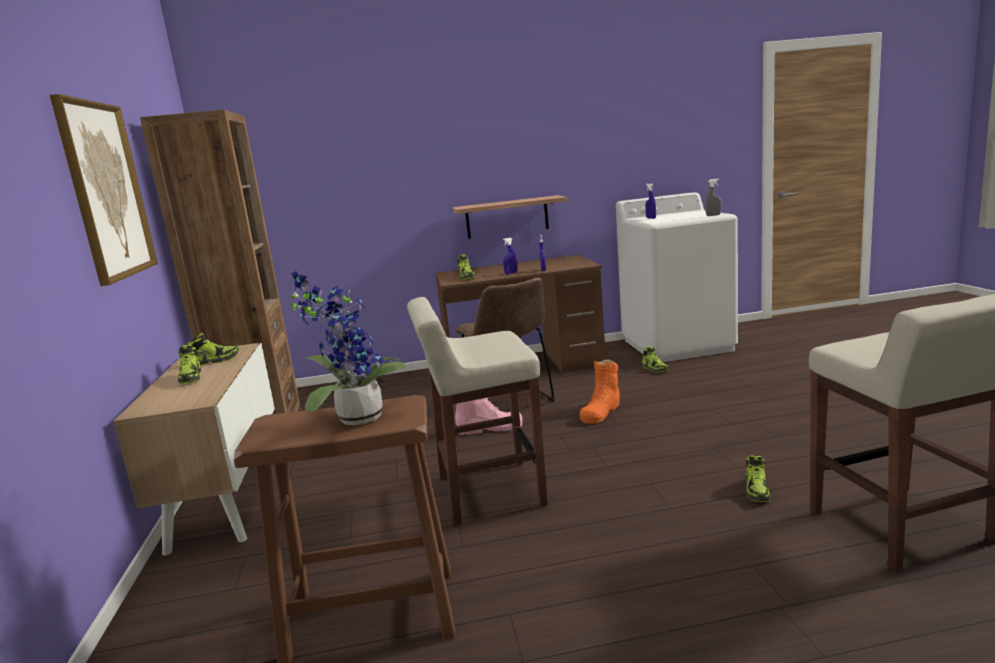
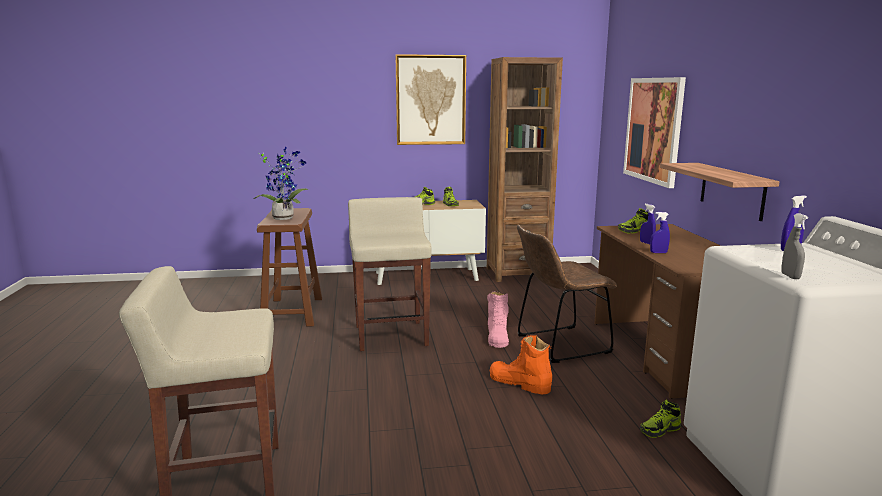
camera: 90 degrees right, 0 degrees up
(358, 194) = (653, 130): none -> picture
(757, 491) = (324, 430): shoe -> none

